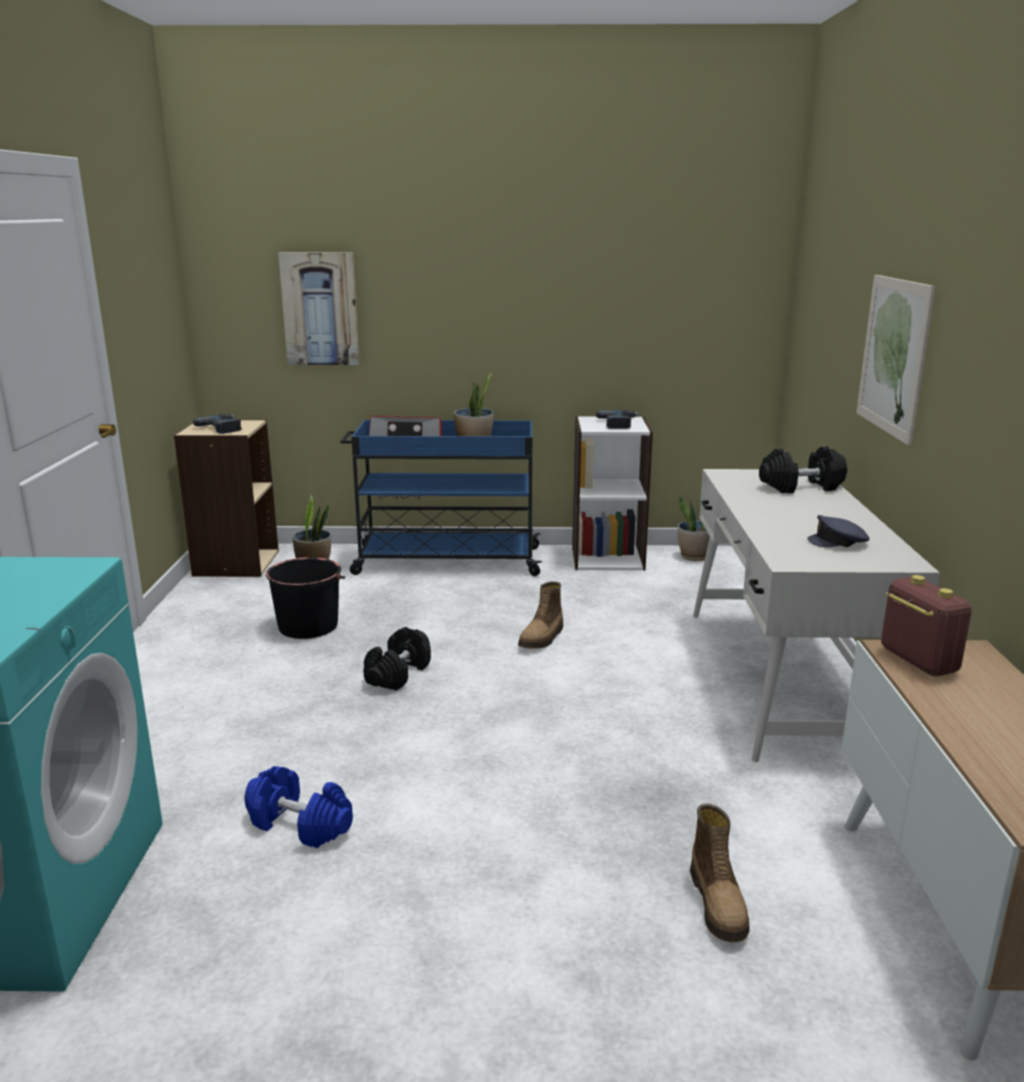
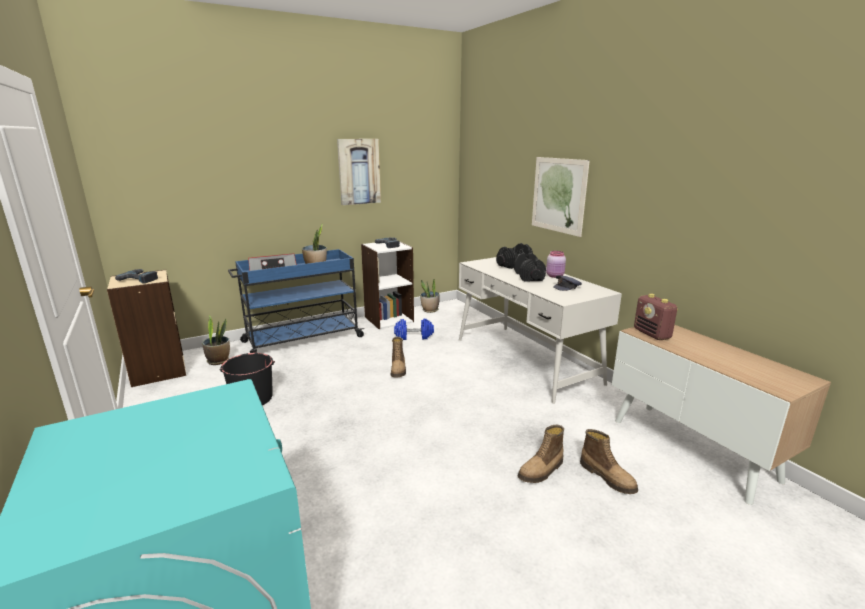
camera: 30 degrees left, 0 degrees up
(300, 824) = (370, 522): blue dumbbell -> blue dumbbell (414, 336)
(320, 309) = (195, 192): picture -> picture (359, 171)
(398, 674) = (338, 412): black dumbbell -> black dumbbell (528, 276)
(612, 852) = (541, 471): none -> boot
(849, 519) = (555, 276): none -> pink jar
(917, 660) = (652, 334): radio -> radio turned 150 degrees counterclockwise

